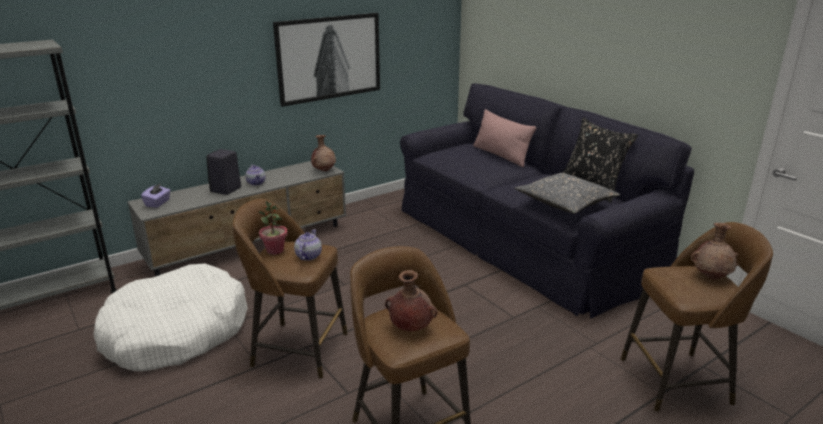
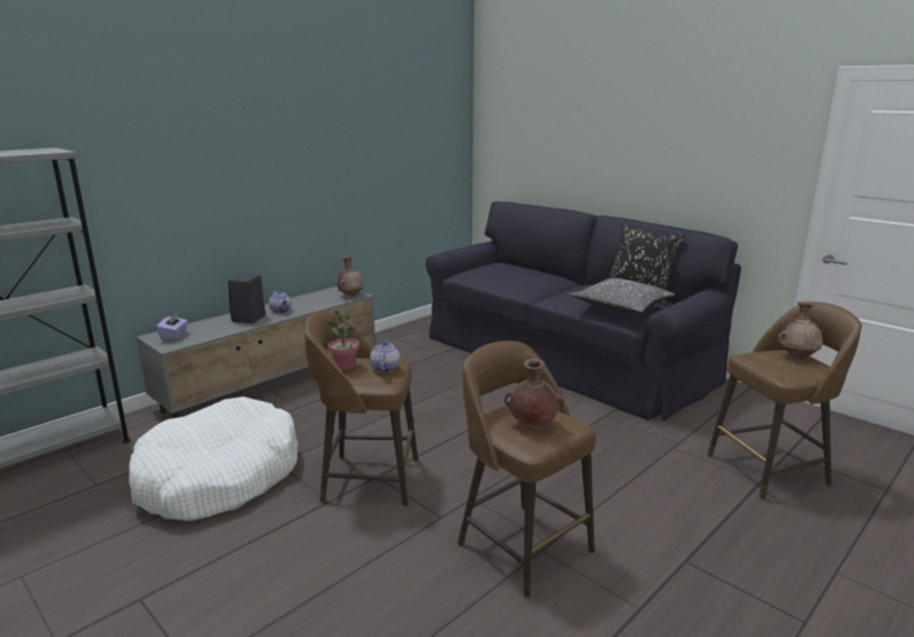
camera: 10 degrees left, 5 degrees down
(329, 58) = (348, 175): picture -> none
(501, 155) = (534, 271): pink pillow -> none

